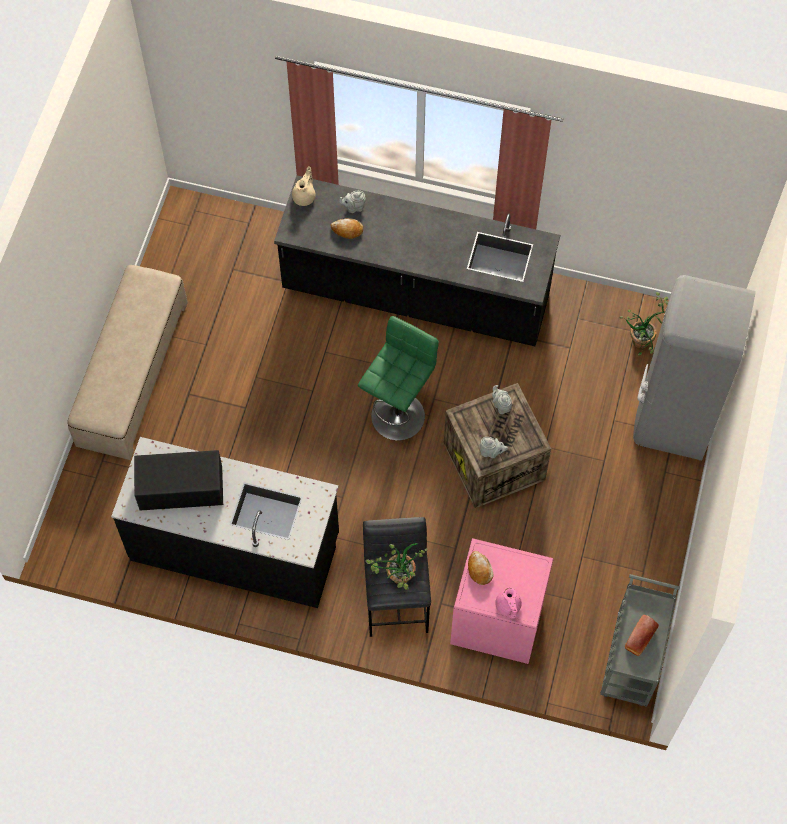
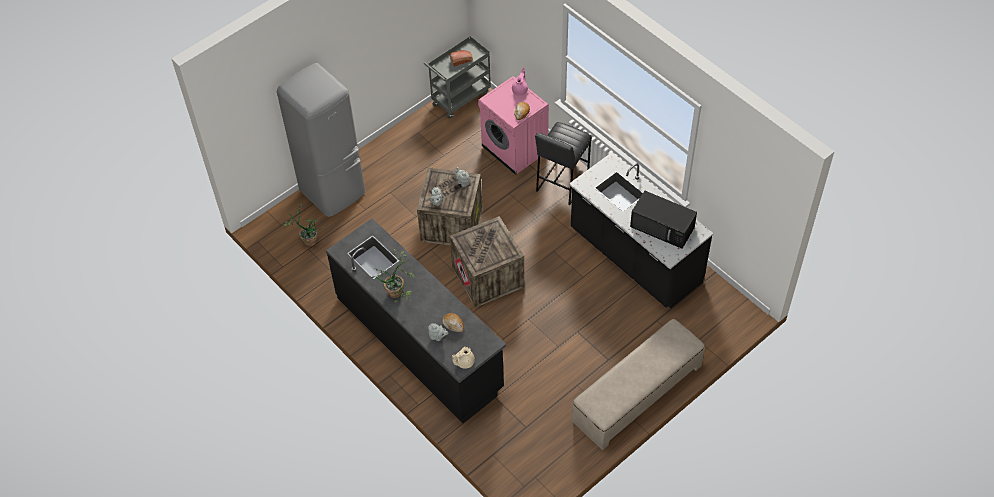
camera: 145 degrees left, 10 degrees down
(396, 578) = (567, 137): potted plant -> potted plant (399, 292)
(398, 416) = (486, 277): green stool -> crate

